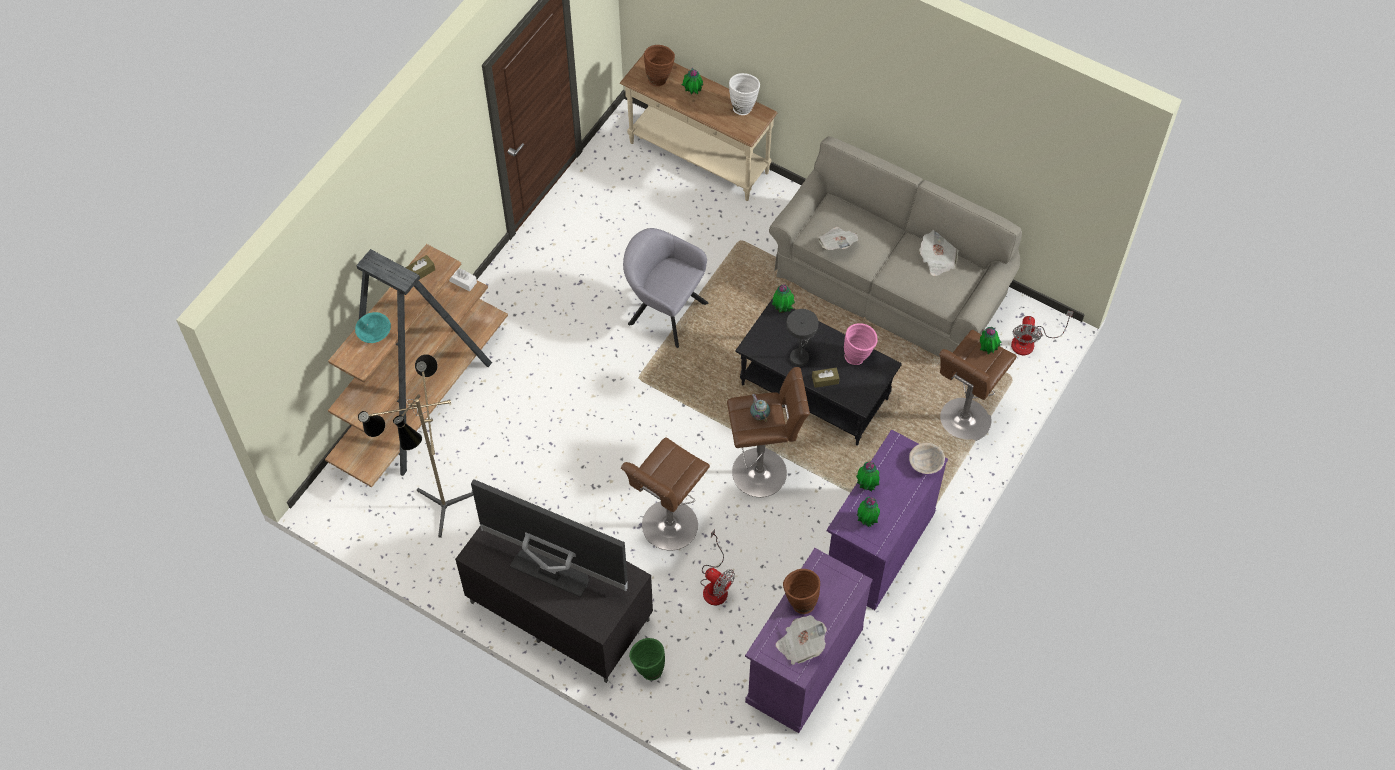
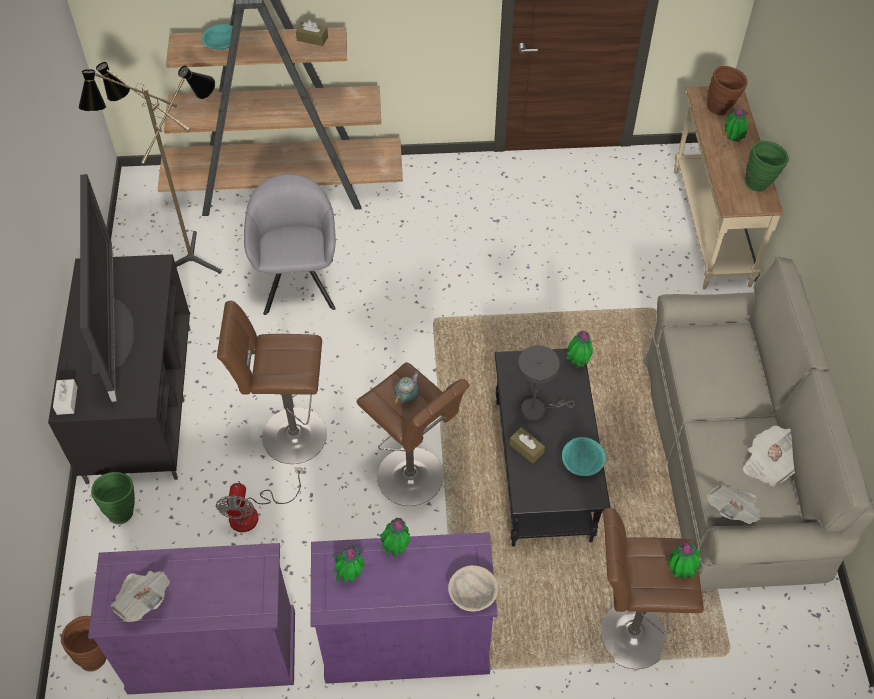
camera: 55 degrees right, 5 degrees down
(463, 281) = (370, 104): white tissue box -> white tissue box (67, 400)
(664, 311) = (522, 296): grey armchair -> grey armchair (299, 281)
(743, 106) = (760, 184): white vase -> green vase
(799, 601) = (199, 567): brown vase -> brown vase (95, 653)
(837, 244) = (695, 362): newspaper -> newspaper (732, 510)
(858, 356) = (582, 462): pink vase -> turquoise bowl
(1030, 342) = (791, 645): fan -> none

